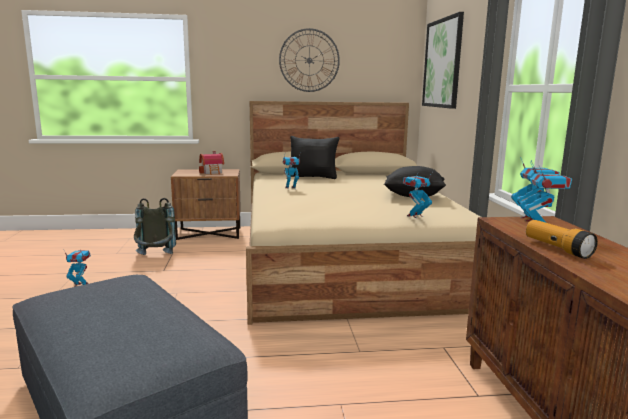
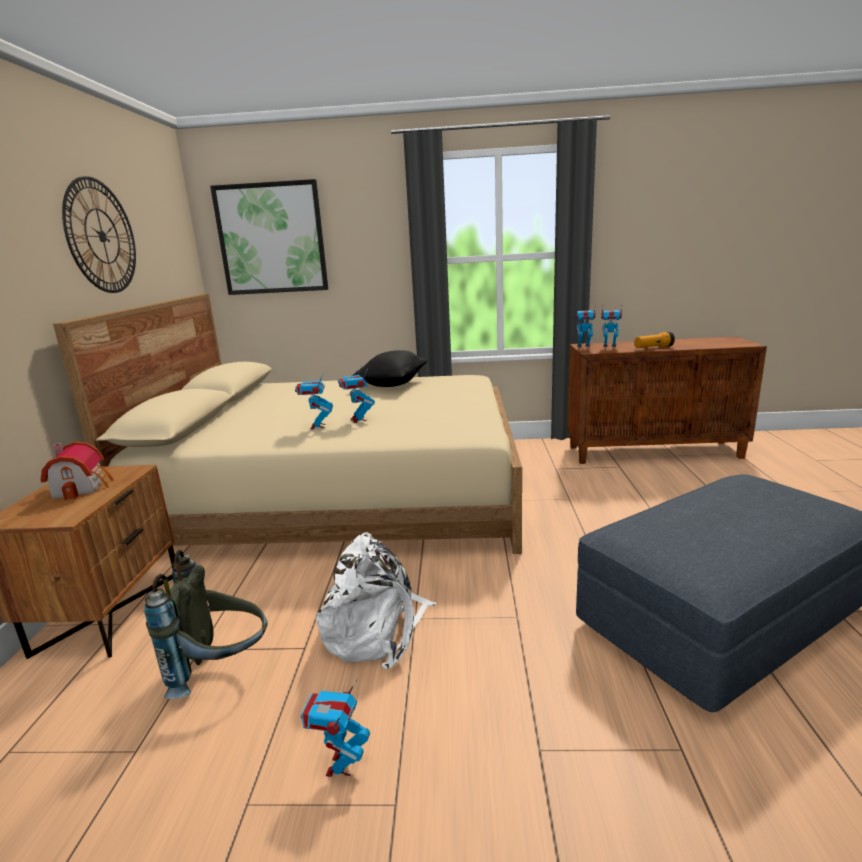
camera: 80 degrees left, 5 degrees up
(170, 284) = (376, 630): none -> white backpack
(313, 177) = (236, 418): black pillow -> none
(415, 216) = (481, 386): toy robot -> toy robot (358, 420)

